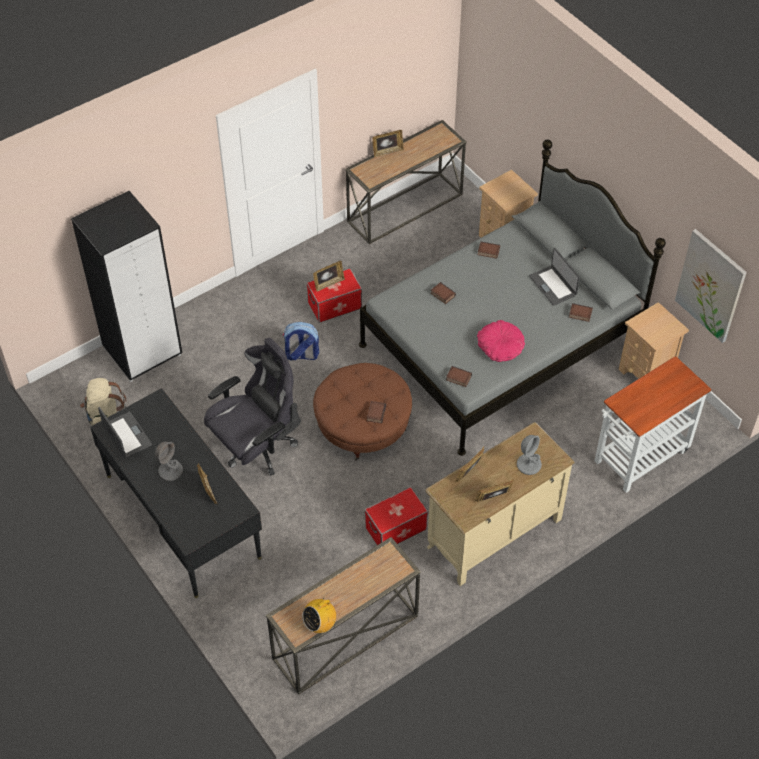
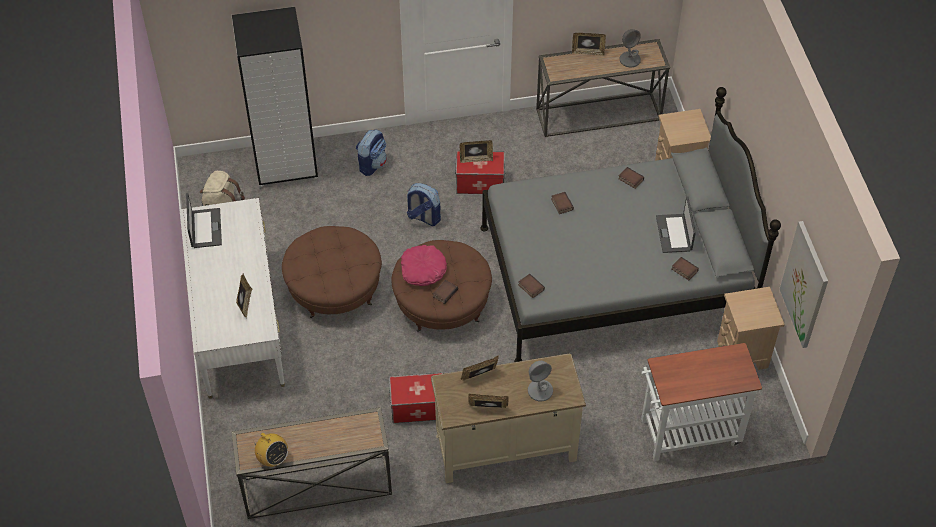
camera: 25 degrees right, 0 degrees up
(170, 470) = (224, 273): grey table lamp -> grey table lamp (630, 59)
(182, 516) = (238, 322): black desk -> white desk
(225, 323) = (372, 164): none -> backpack
(256, 450) = (334, 288): black office chair -> brown ottoman
(320, 624) = (272, 459): radio -> radio turned 120 degrees counterclockwise
(501, 346) = (589, 272): pink pillow -> pink pillow (424, 270)

